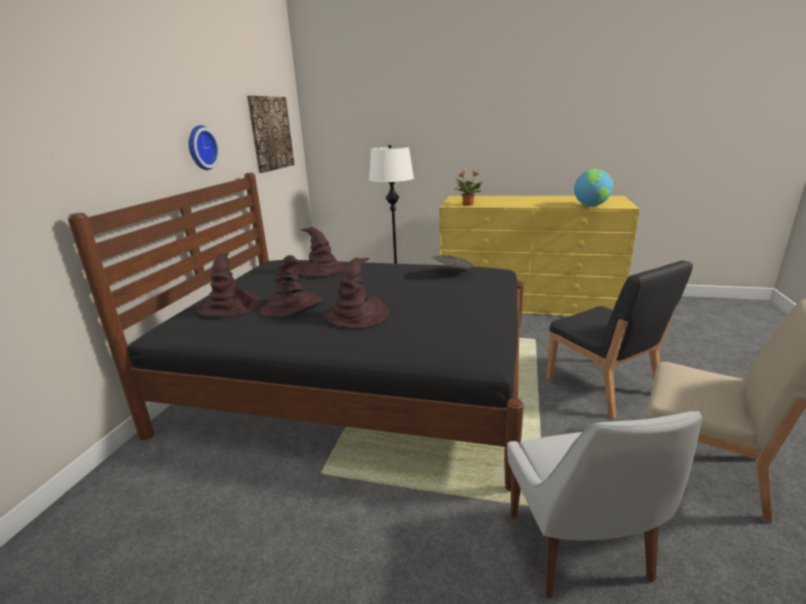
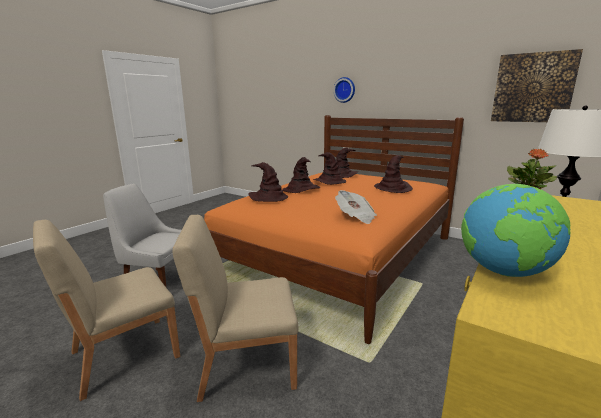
camera: 110 degrees right, 5 degrees down
(200, 148) = (422, 95): wall clock -> wall clock (345, 90)
(357, 383) = (339, 255): black bed -> orange bed
(423, 326) = (268, 197): none -> brown hat
(602, 387) = (246, 363): black chair -> beige chair

